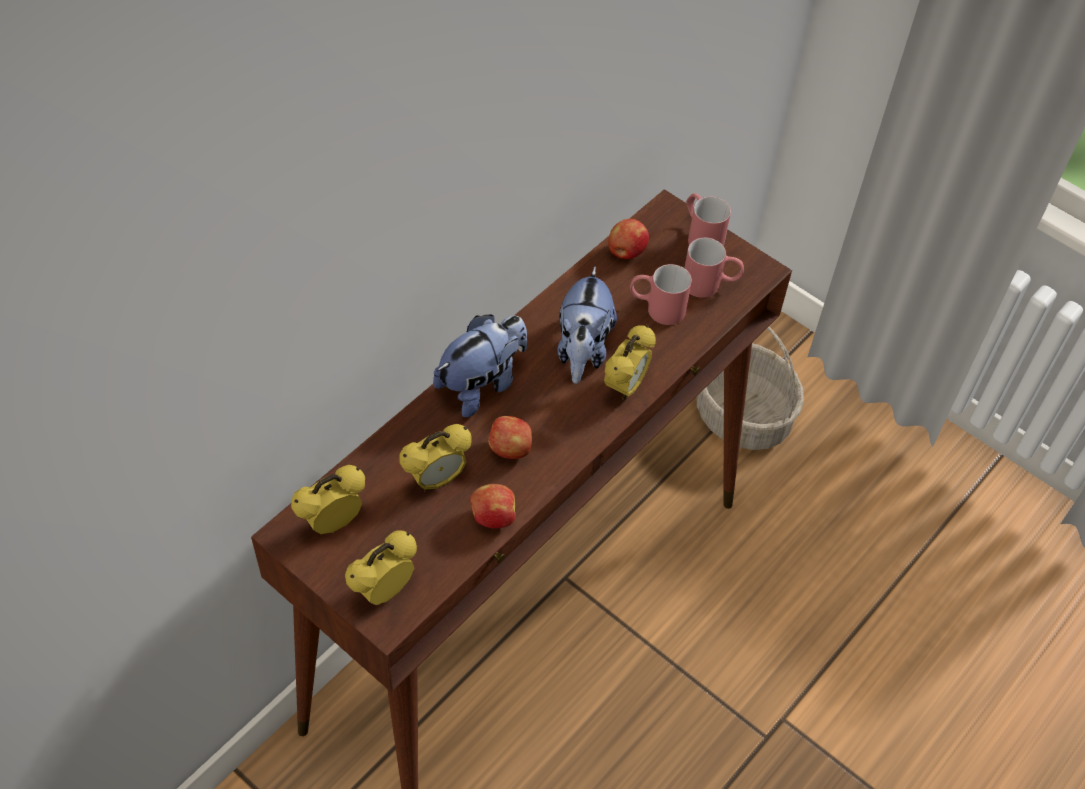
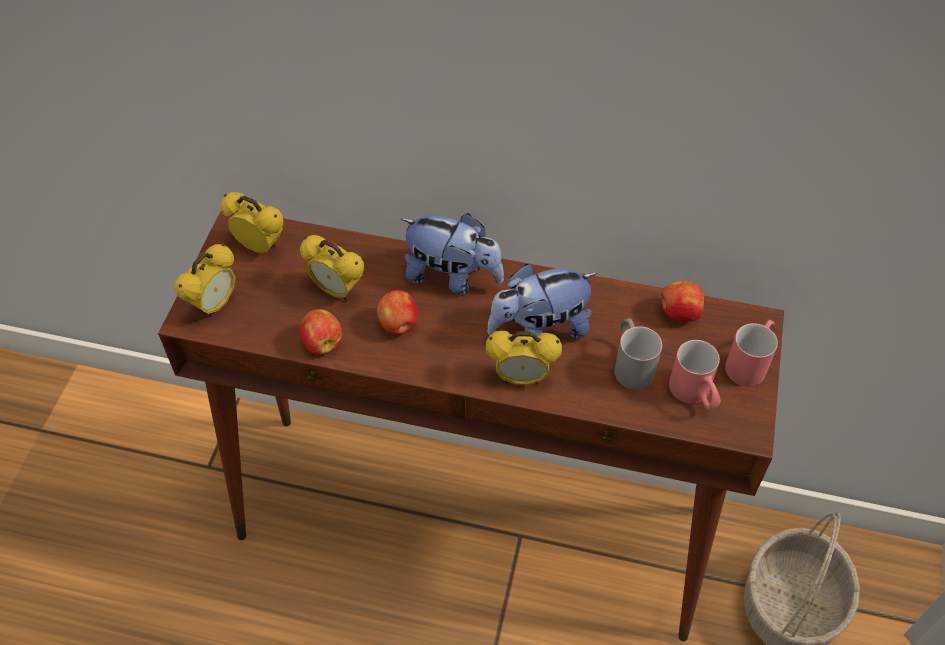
camera: 65 degrees right, 0 degrees up
(384, 590) = (215, 305): alarm clock -> alarm clock turned 105 degrees clockwise
(656, 308) = (631, 364): red mug -> grey mug

